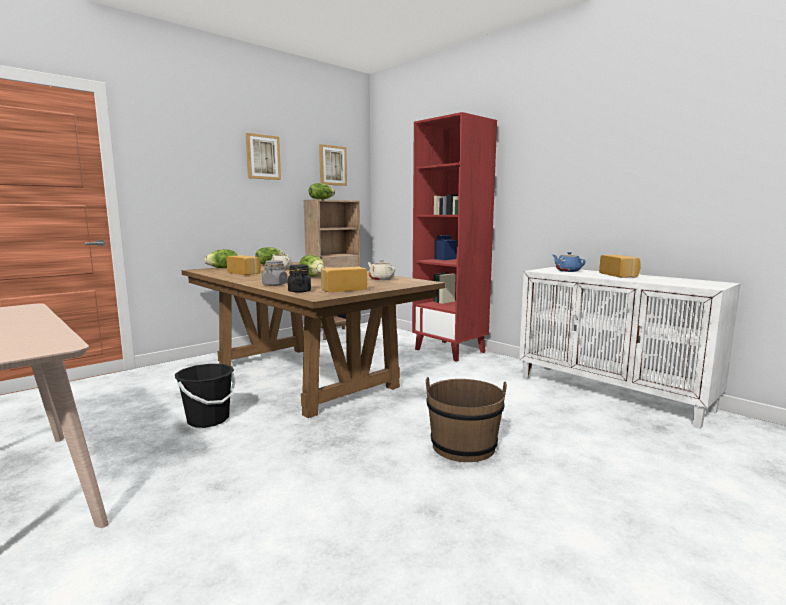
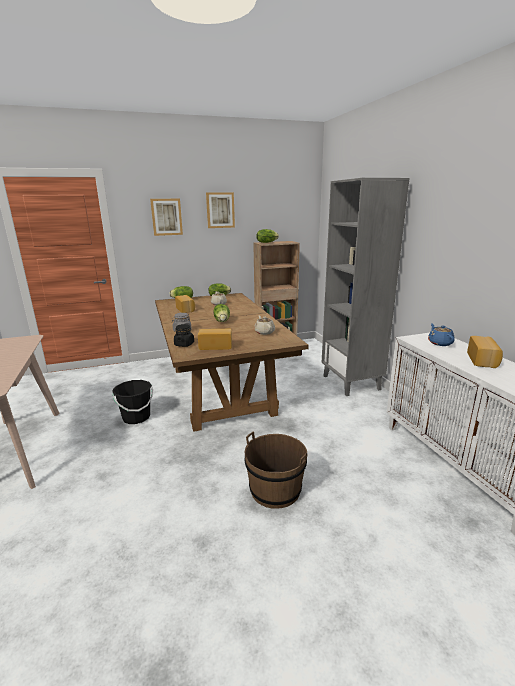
camera: 25 degrees right, 10 degrees up
(332, 165) = (282, 211): picture -> picture (166, 217)
(450, 351) = (351, 382): red bookcase -> grey bookcase

